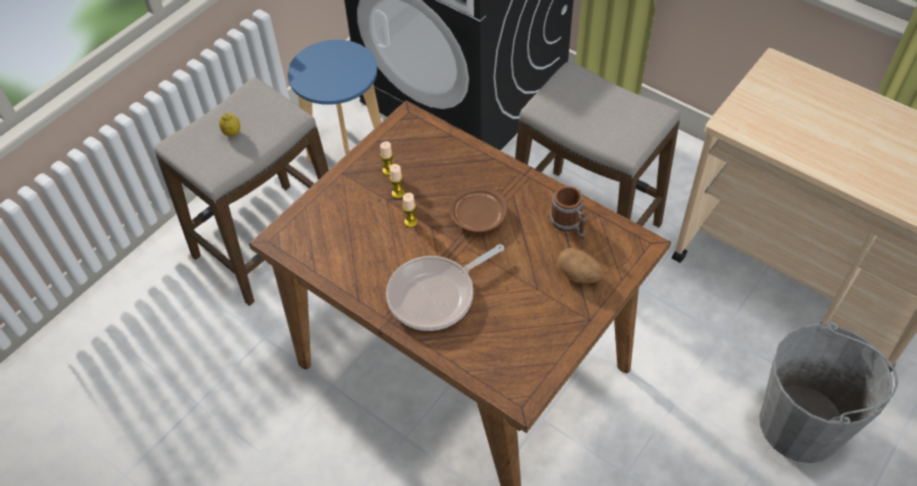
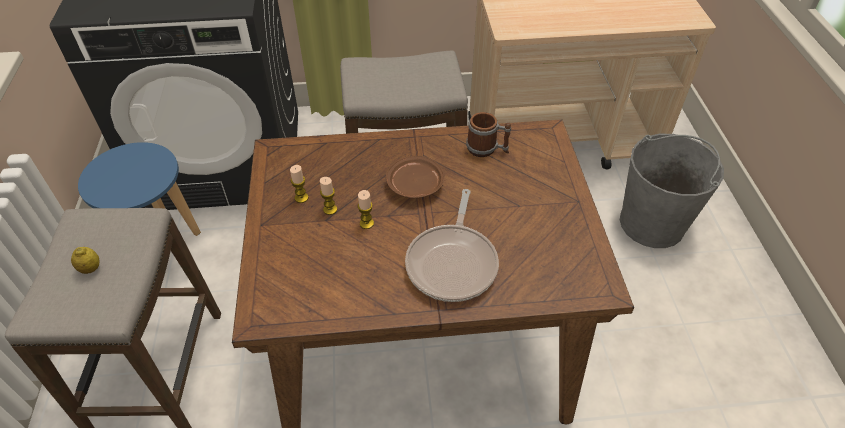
camera: 45 degrees left, 5 degrees down
(579, 275) = (535, 177): potato -> none

